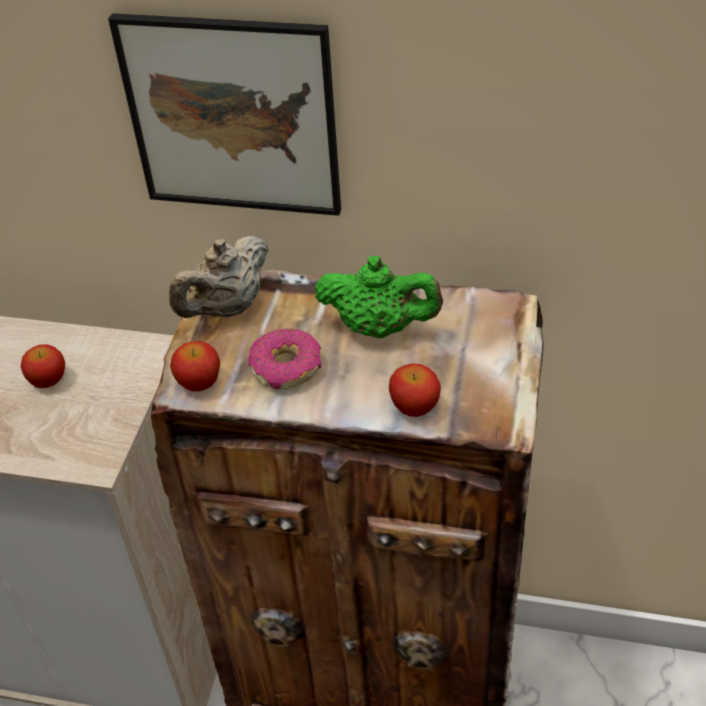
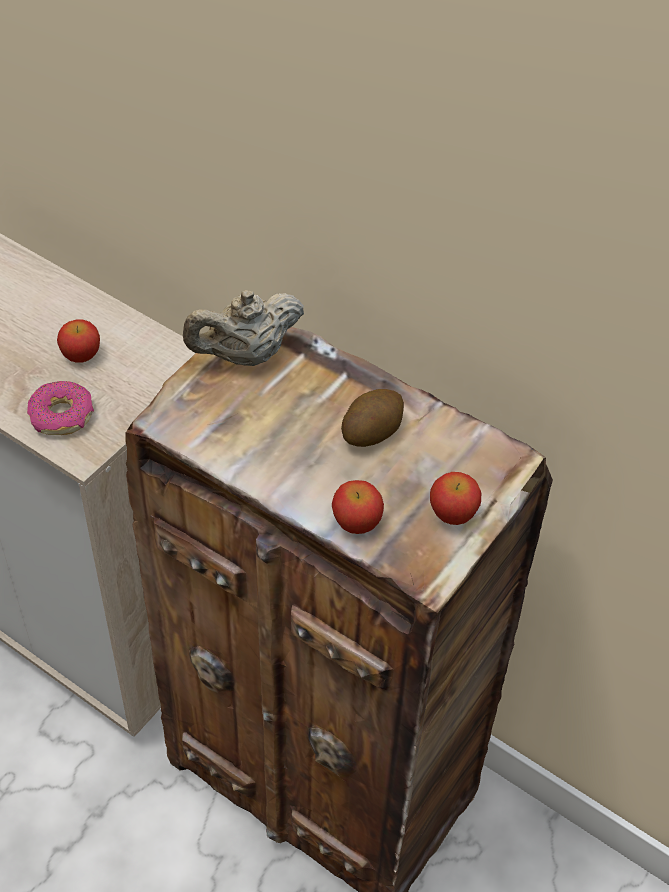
camera: 20 degrees right, 5 degrees up
(199, 383) = (181, 419): apple -> apple (453, 514)
(232, 116) = (307, 174): picture -> none
(287, 367) = (265, 436): donut -> donut (62, 416)
(379, 328) = (372, 431): green teapot -> potato

